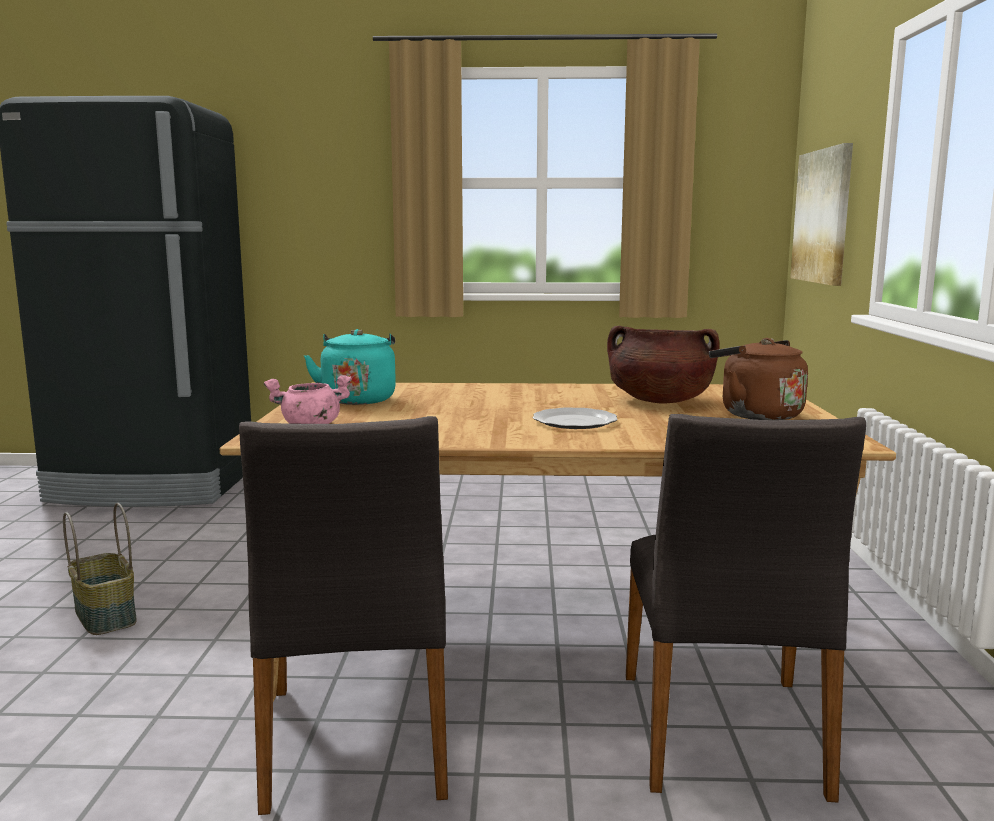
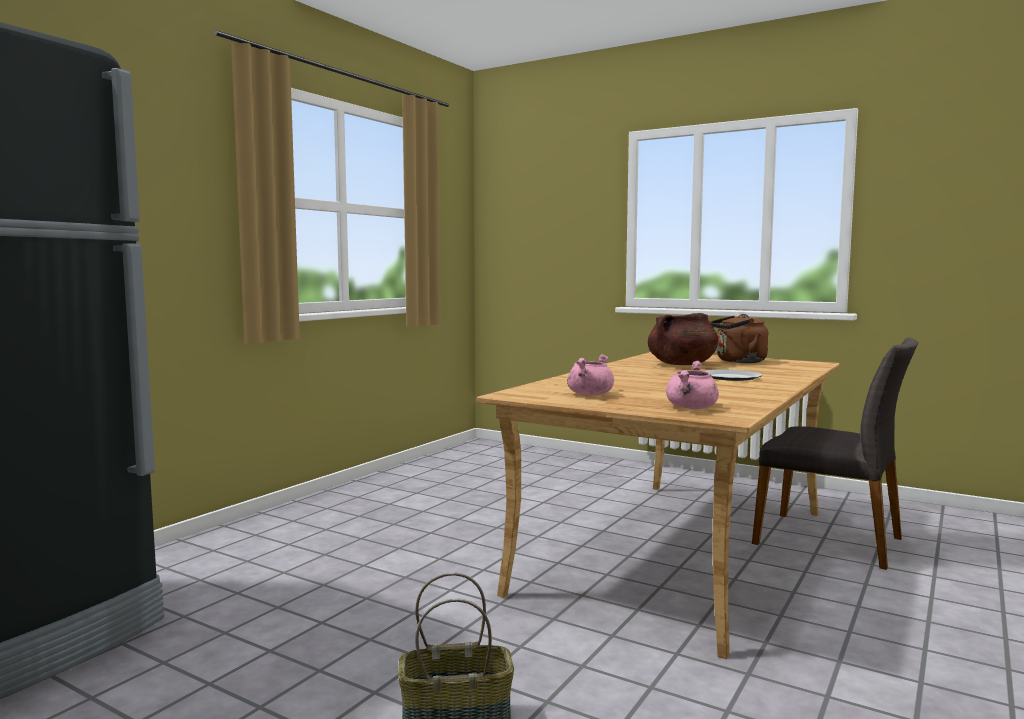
camera: 60 degrees left, 5 degrees down
(358, 399) = (590, 394): turquoise kettle -> pink cooking pot
(358, 741) = (805, 633): grey chair -> none
(822, 216) = (537, 245): picture -> none

